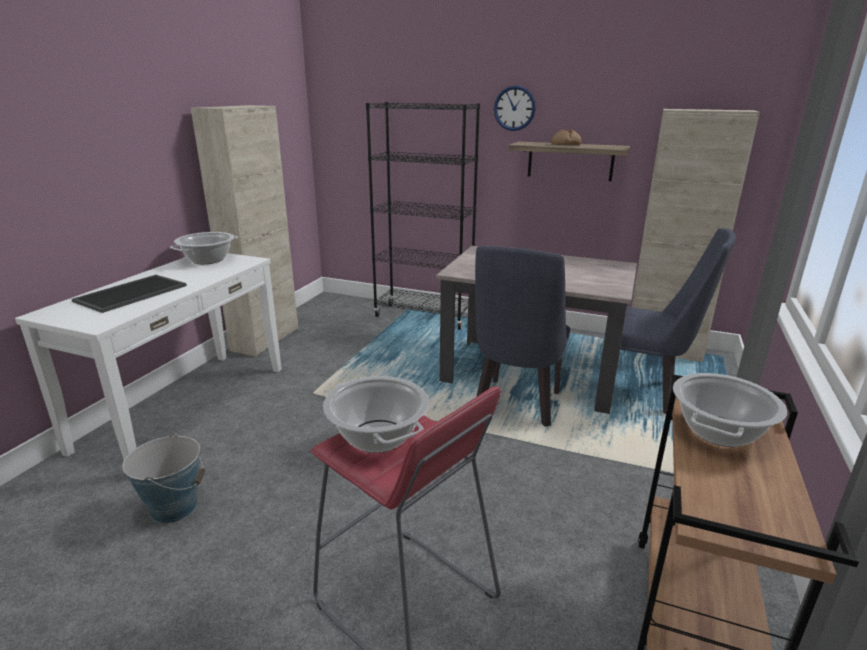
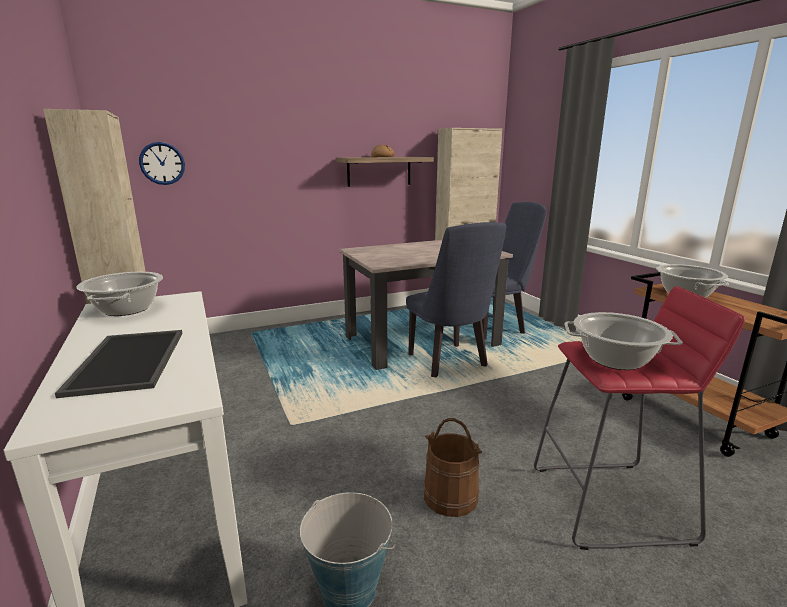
camera: 45 degrees left, 5 degrees down
(311, 503) = (450, 496): none -> brown bucket
(424, 317) = (276, 333): black bookcase -> none
(514, 108) = (330, 129): wall clock -> wall clock (162, 163)

